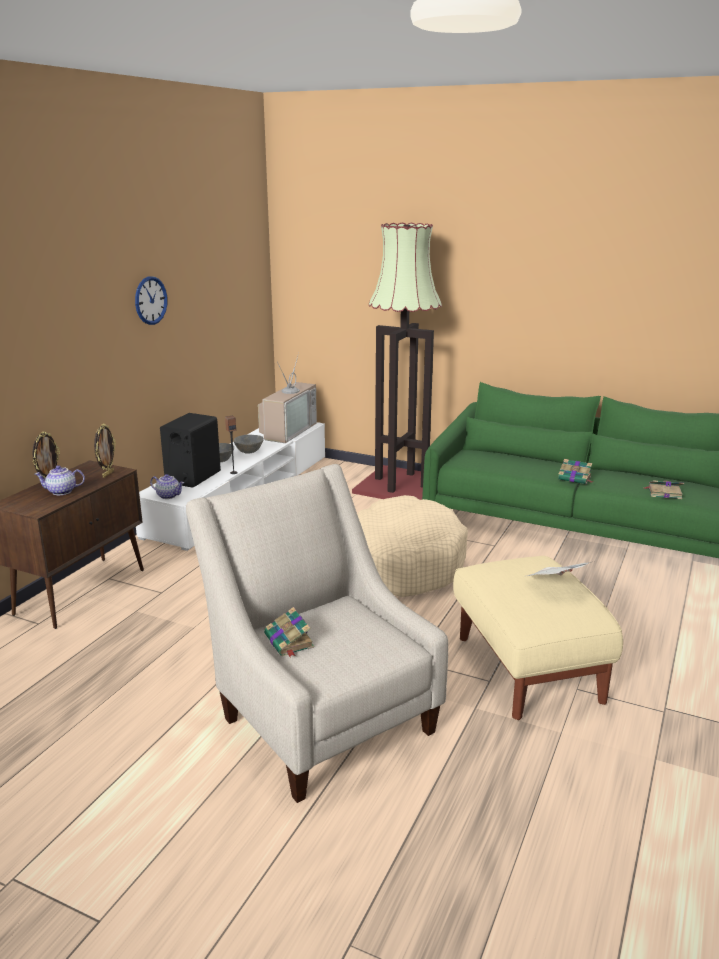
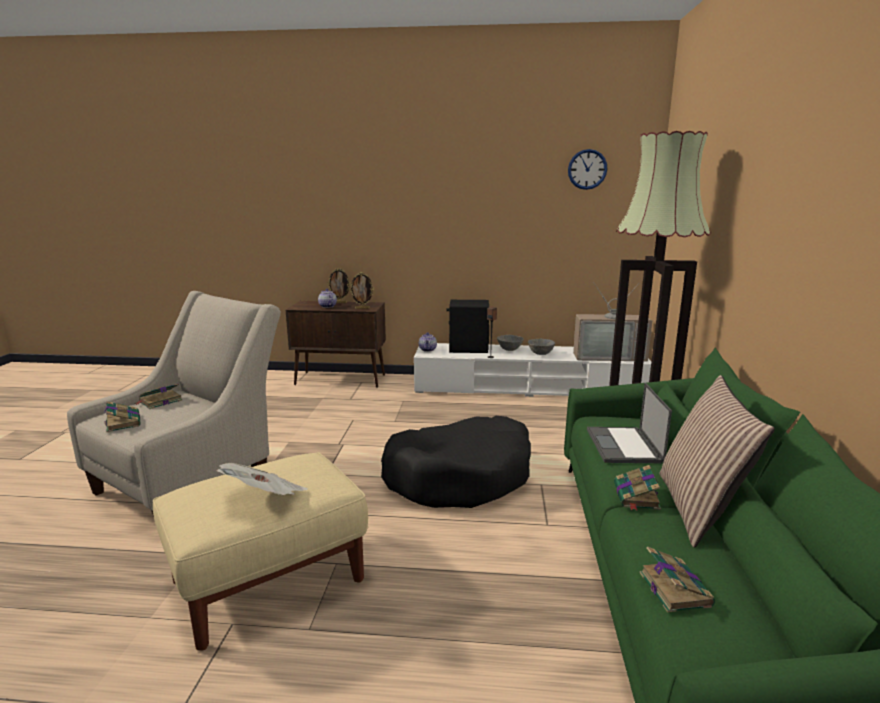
camera: 70 degrees right, 5 degrees down
(150, 300) = (471, 202): wall clock -> wall clock (587, 169)
(348, 662) = (123, 422): none -> book
(405, 562) = (460, 476): beige dog bed -> black dog bed
(507, 464) = (624, 446): none -> laptop
(592, 468) = (699, 509): none -> pillow

